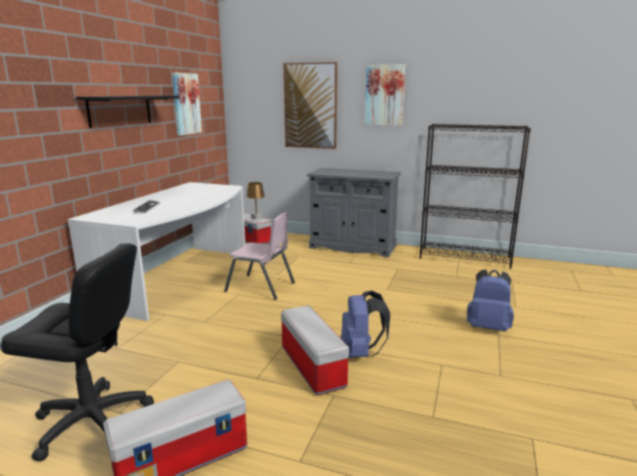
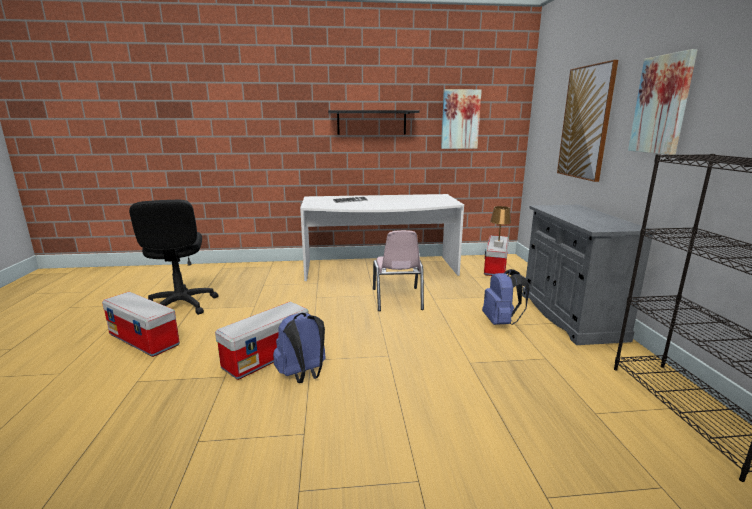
camera: 65 degrees right, 0 degrees up
(487, 327) = (435, 467): blue backpack -> blue backpack (501, 322)

